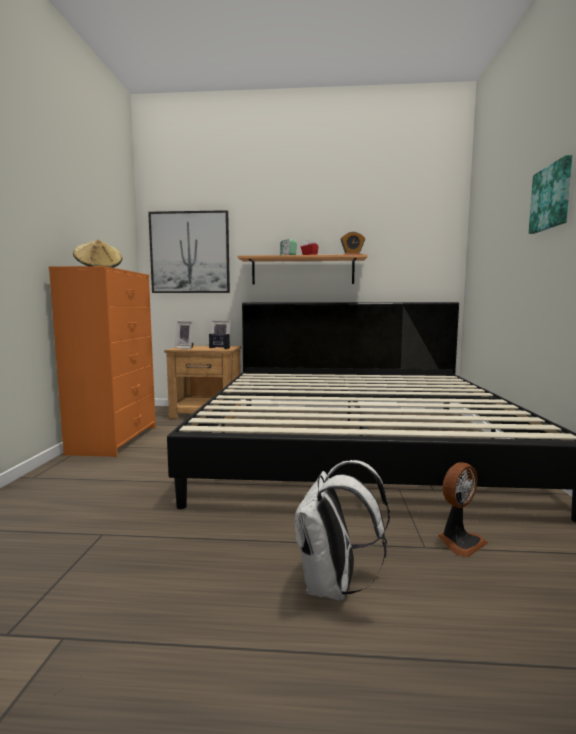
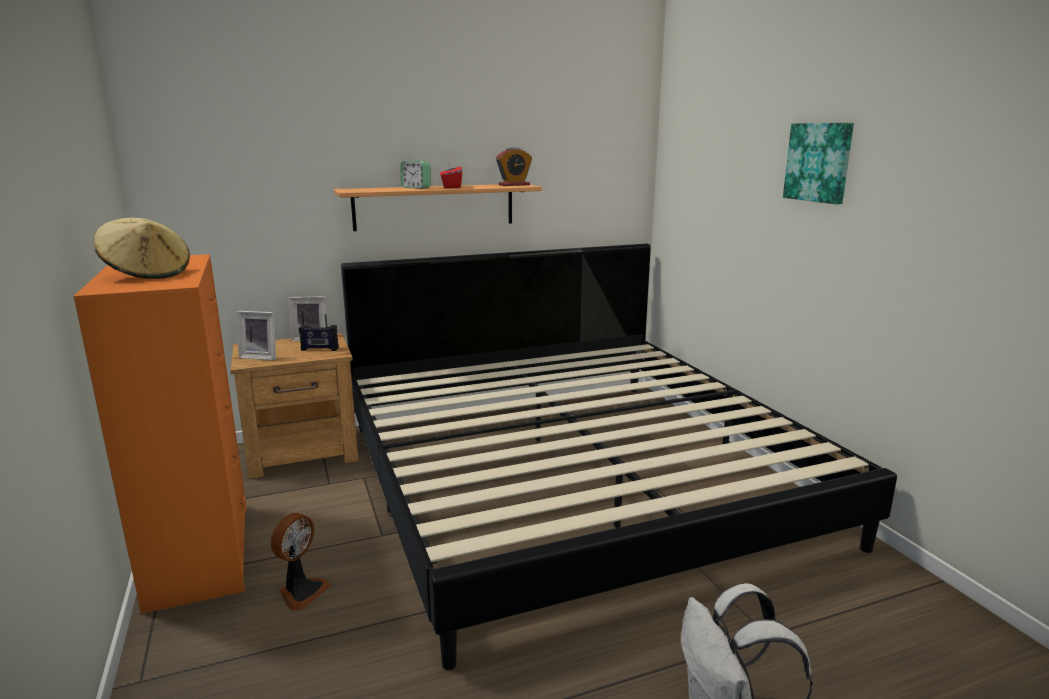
camera: 25 degrees left, 10 degrees up
(190, 253) = (232, 179): picture -> none
(459, 542) = (792, 616): fan -> fan (301, 591)

